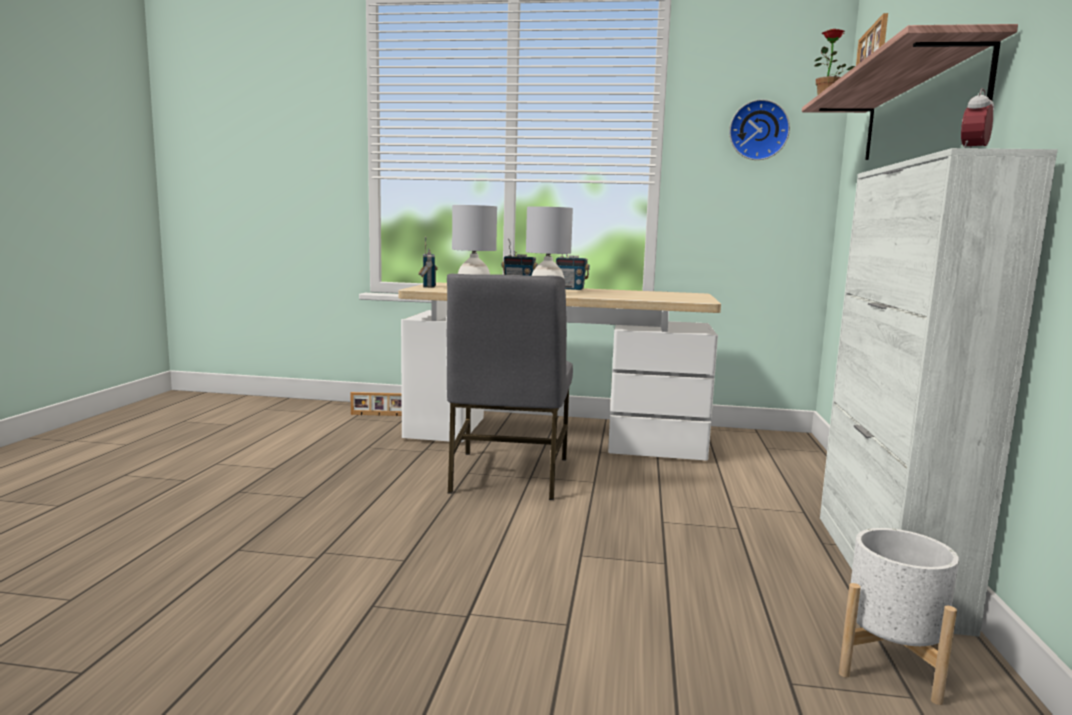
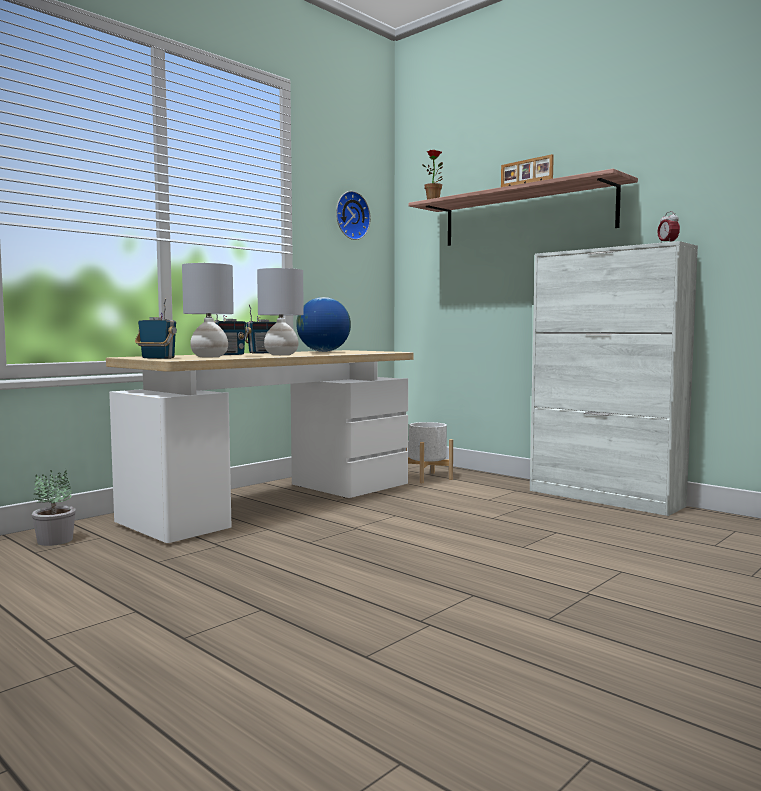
camera: 55 degrees left, 5 degrees down
(379, 415) = (55, 540): picture frame -> potted plant
(507, 475) = (339, 532): grey chair -> none
(647, 293) = (323, 351): none -> globe
(890, 665) = (705, 526): white planter -> white planter (427, 477)

